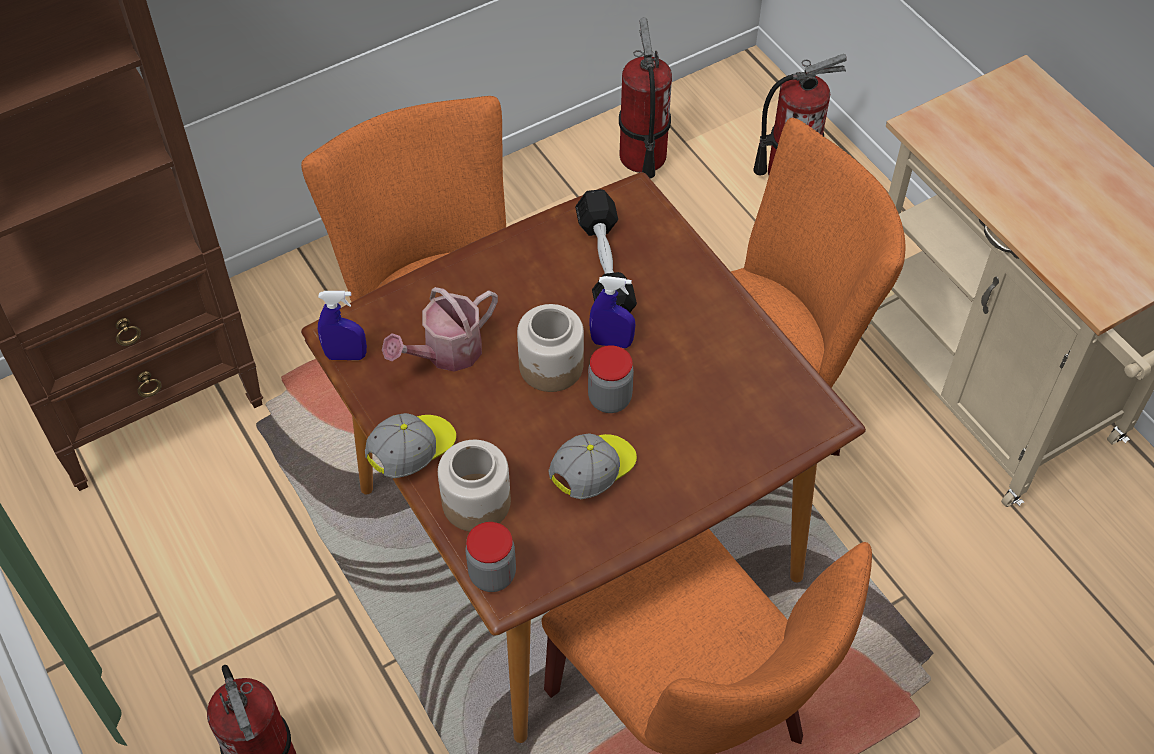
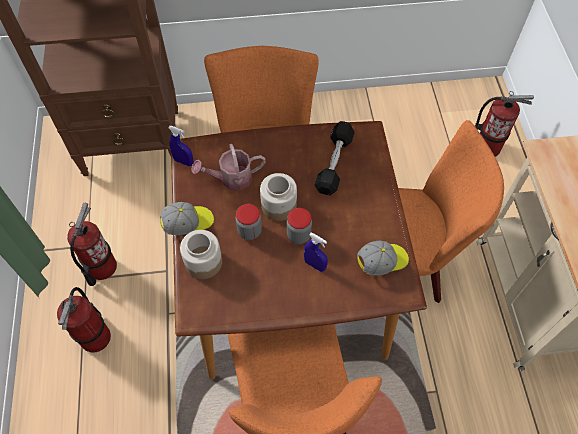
camera: 25 degrees right, 5 degrees up
(492, 574) = (190, 303): jar -> jar (249, 231)
(594, 472) = (270, 271): cap -> cap (382, 262)
(611, 342) = (316, 205): blue spray bottle -> blue spray bottle (315, 265)
(642, 157) = (415, 112): fire extinguisher -> fire extinguisher (101, 267)

